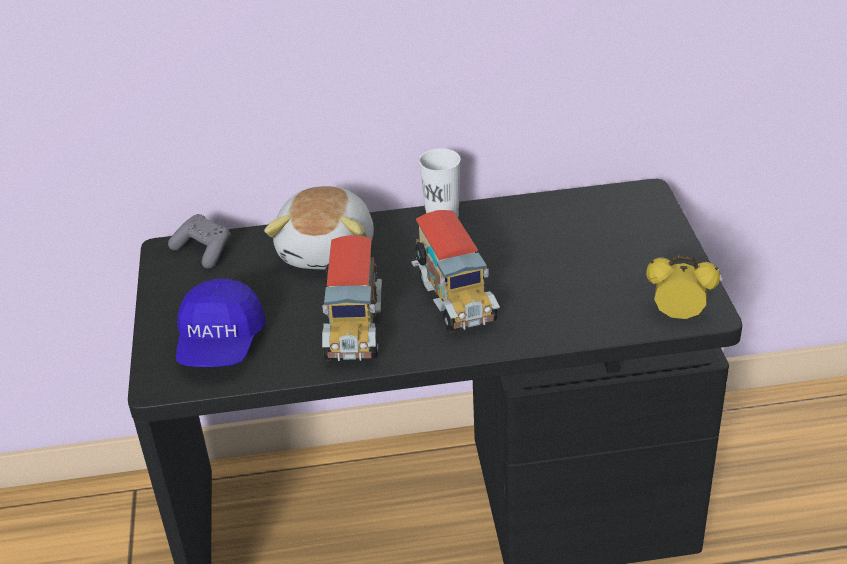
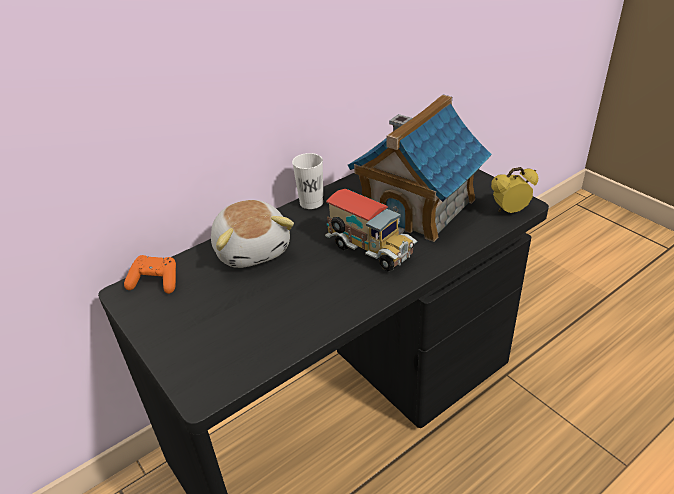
camera: 30 degrees left, 0 degrees up
(204, 250) = (155, 282): grey game controller -> orange game controller
(221, 344) = (227, 344): blue cap -> none
(353, 329) = (318, 295): toy truck -> none
(567, 266) = (418, 206): none -> toy house

